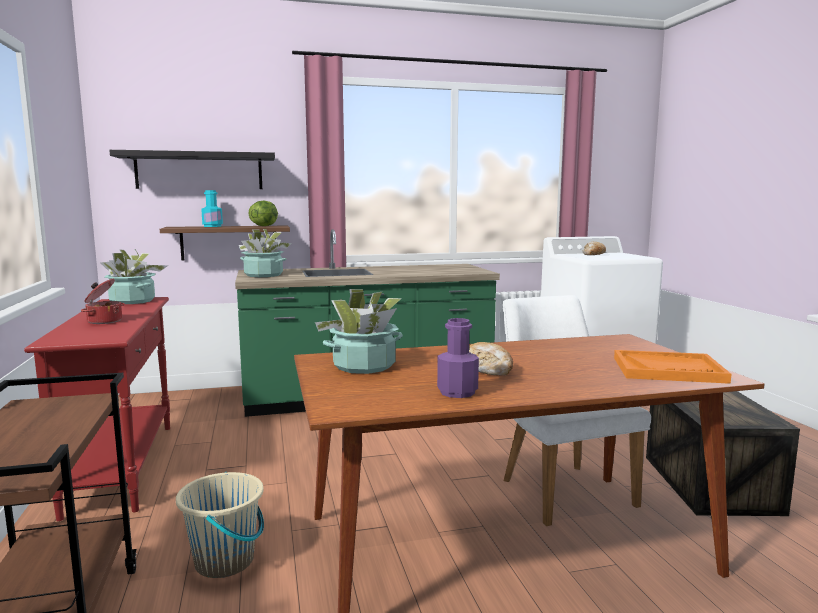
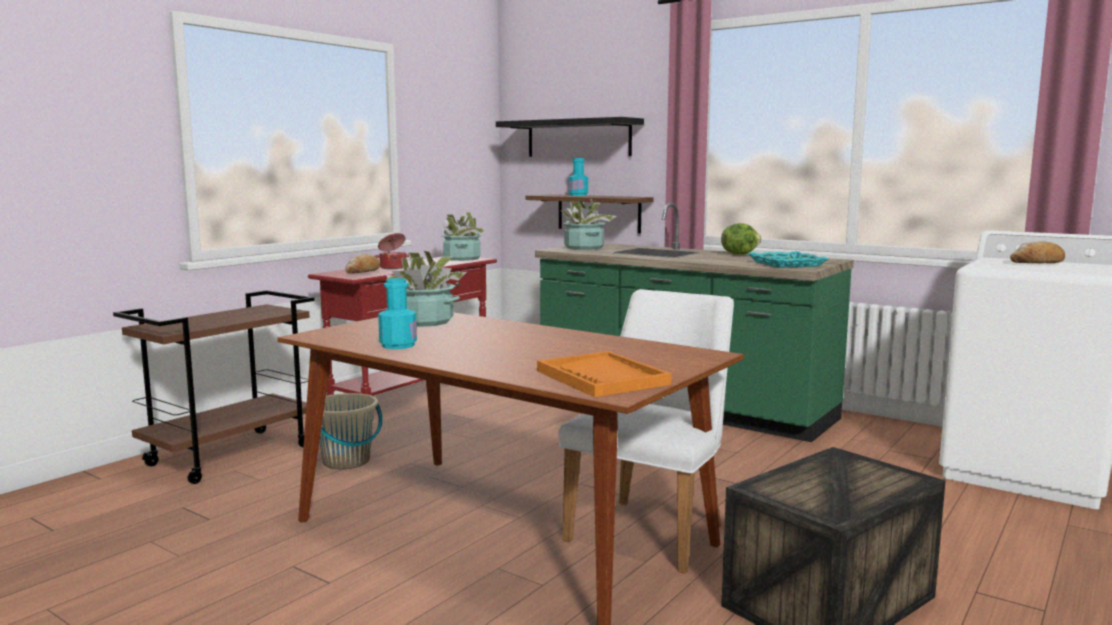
camera: 50 degrees right, 0 degrees up
(264, 226) = (620, 196): lettuce -> lettuce (739, 254)
(457, 270) = (785, 264): none -> turquoise tray
(457, 392) = (398, 345): purple bottle -> turquoise bottle
(488, 369) = (479, 341): bread -> bread (362, 272)

